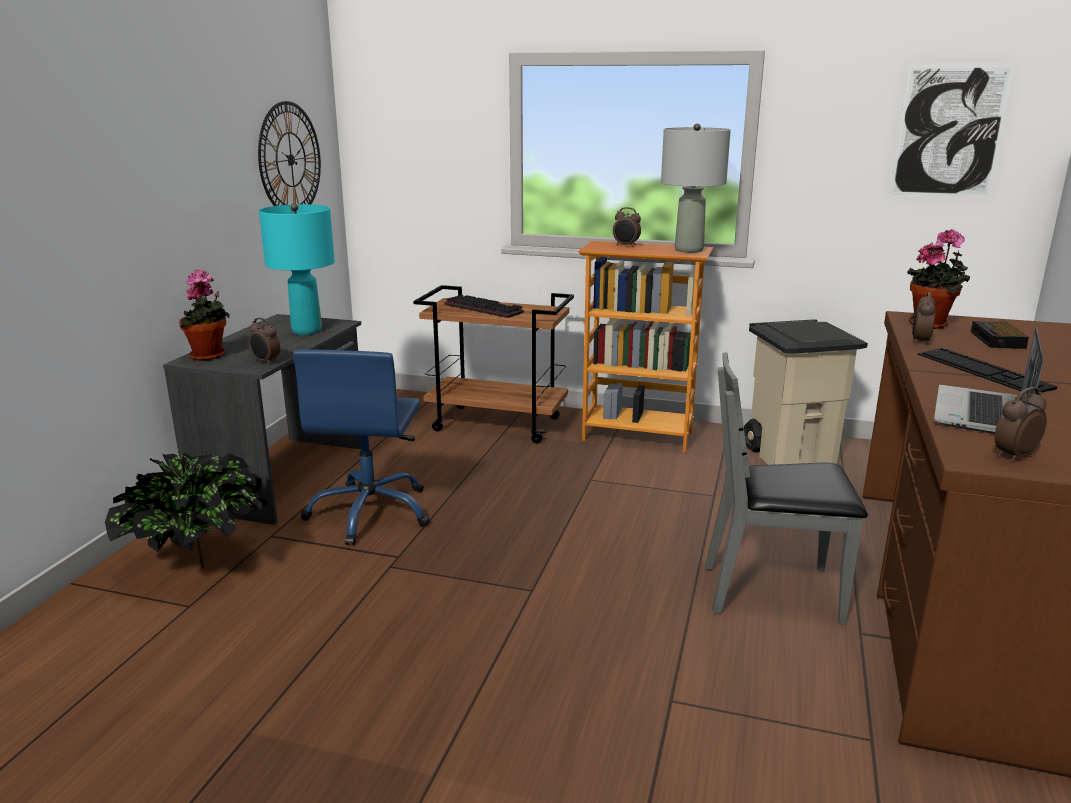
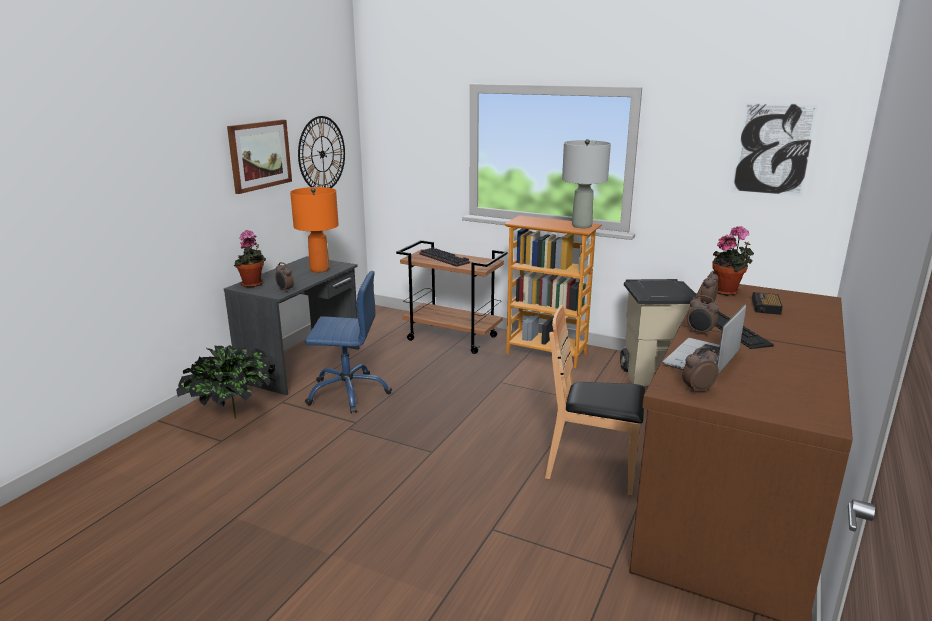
camera: 10 degrees right, 0 degrees up
(205, 155) = (259, 155): none -> picture
(306, 331) = (319, 269): turquoise table lamp -> orange table lamp
(371, 512) = (348, 392): blue office chair -> blue office chair turned 105 degrees counterclockwise
(626, 245) = (540, 220): alarm clock -> alarm clock (699, 333)
(773, 592) = (592, 469): grey chair -> brown chair

